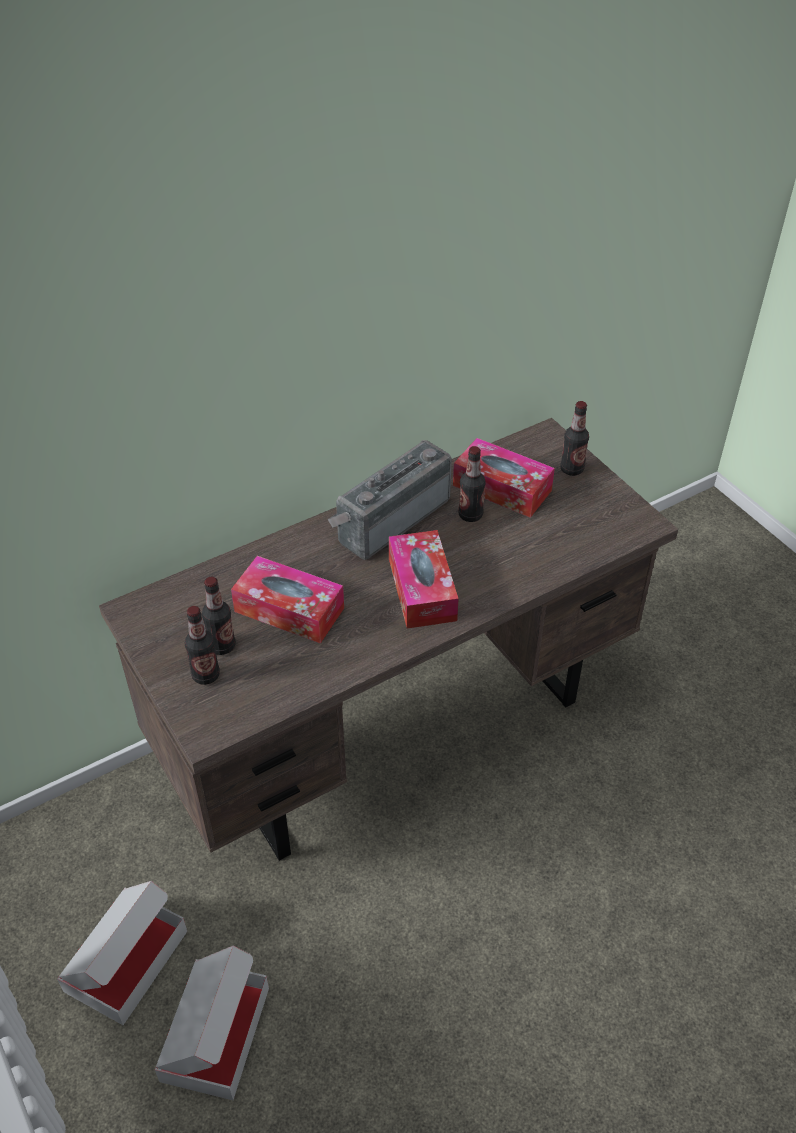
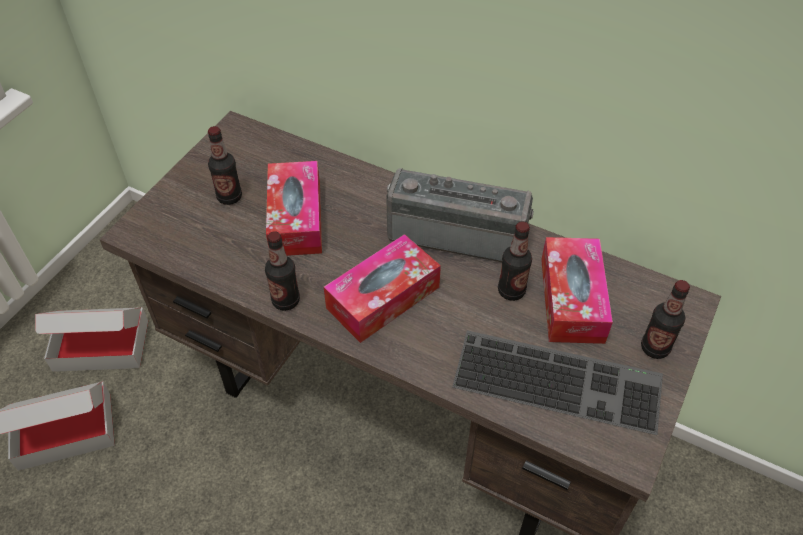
camera: 60 degrees right, 5 degrees up
(205, 675) = (193, 203): bottle -> bottle (286, 301)
(565, 527) = (560, 379): none -> keyboard

